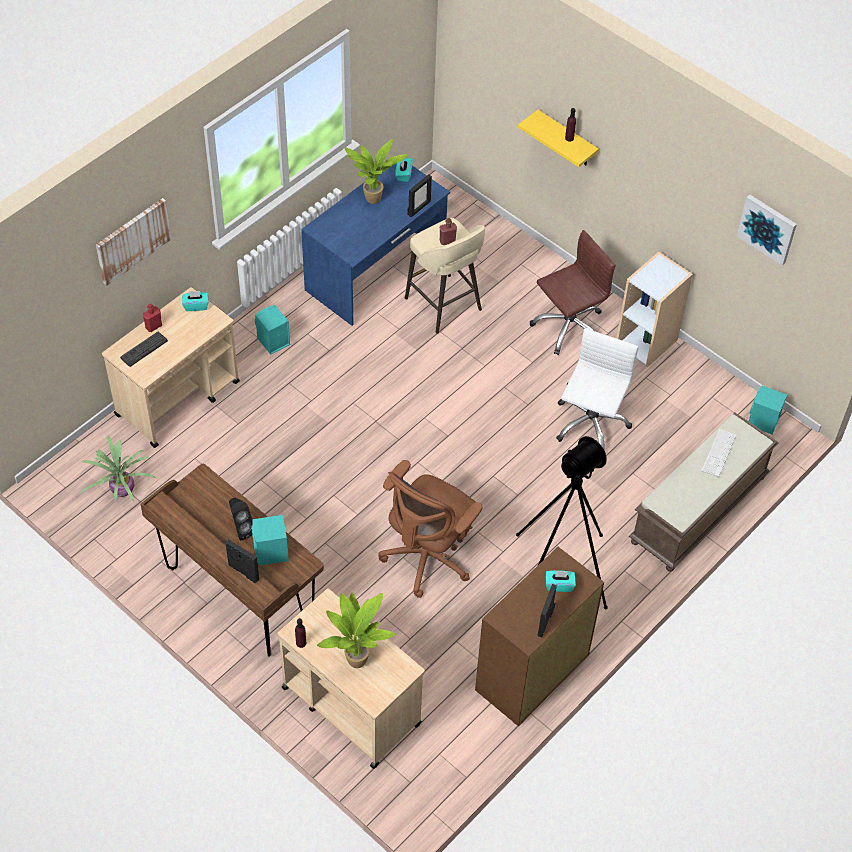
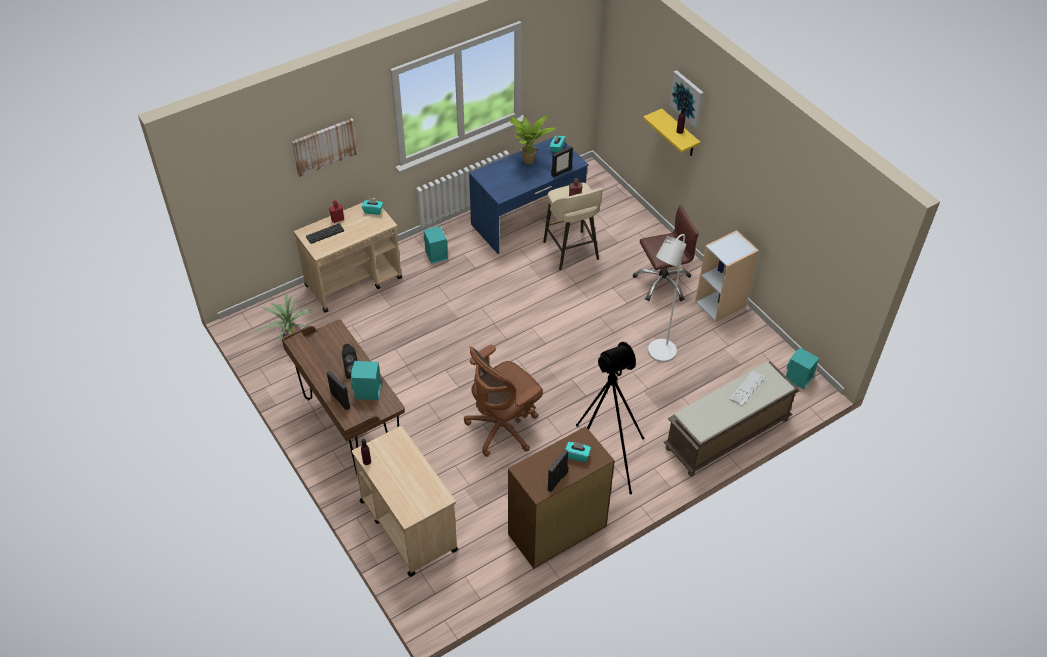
camera: 15 degrees right, 5 degrees down
(355, 659) = (404, 482): potted plant -> none
(590, 423) = (659, 354): white office chair -> white floor lamp
(767, 228) = (814, 213): picture -> picture (687, 98)

